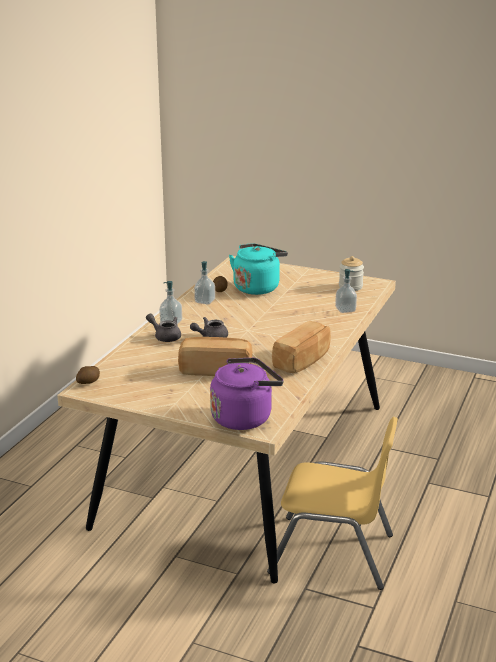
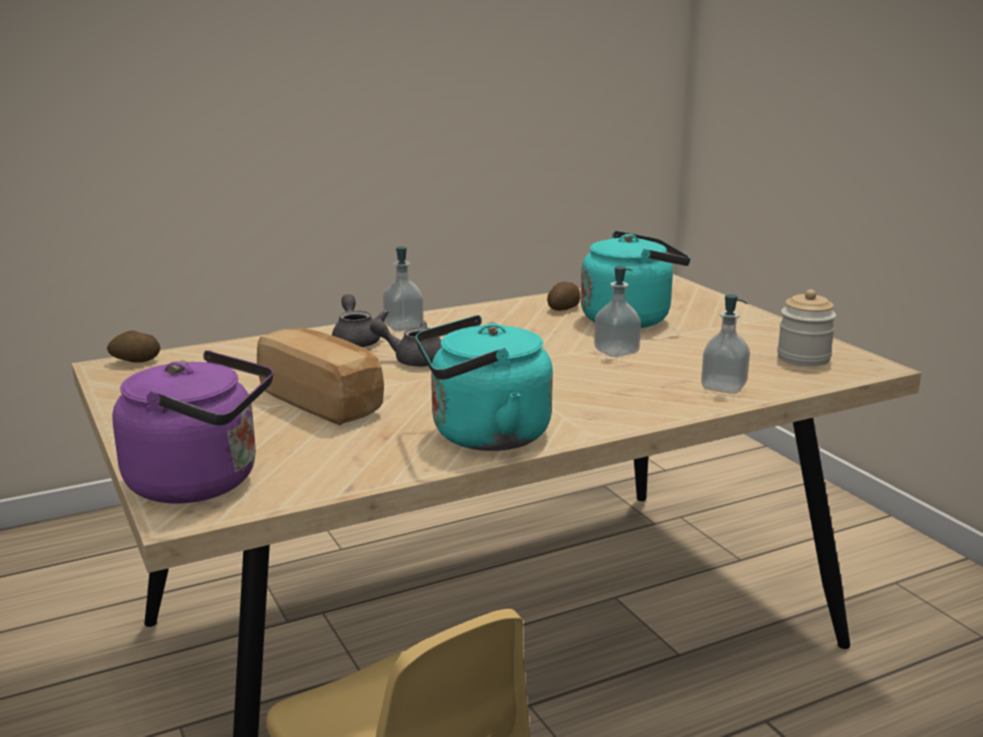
camera: 40 degrees right, 5 degrees down
(205, 301) = (510, 315): soap dispenser -> soap dispenser (616, 351)
(303, 361) = (483, 436): bread -> turquoise kettle

